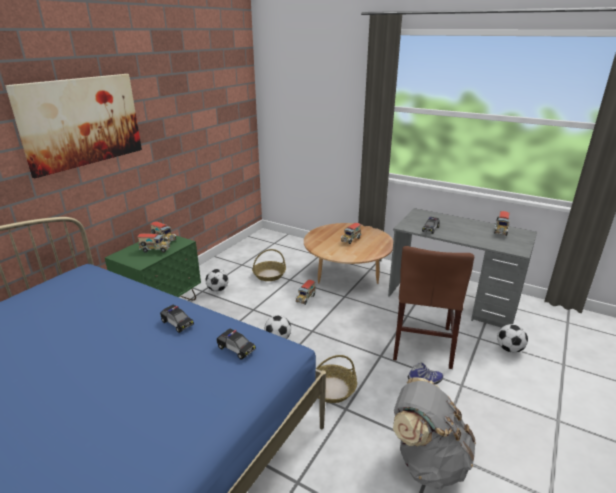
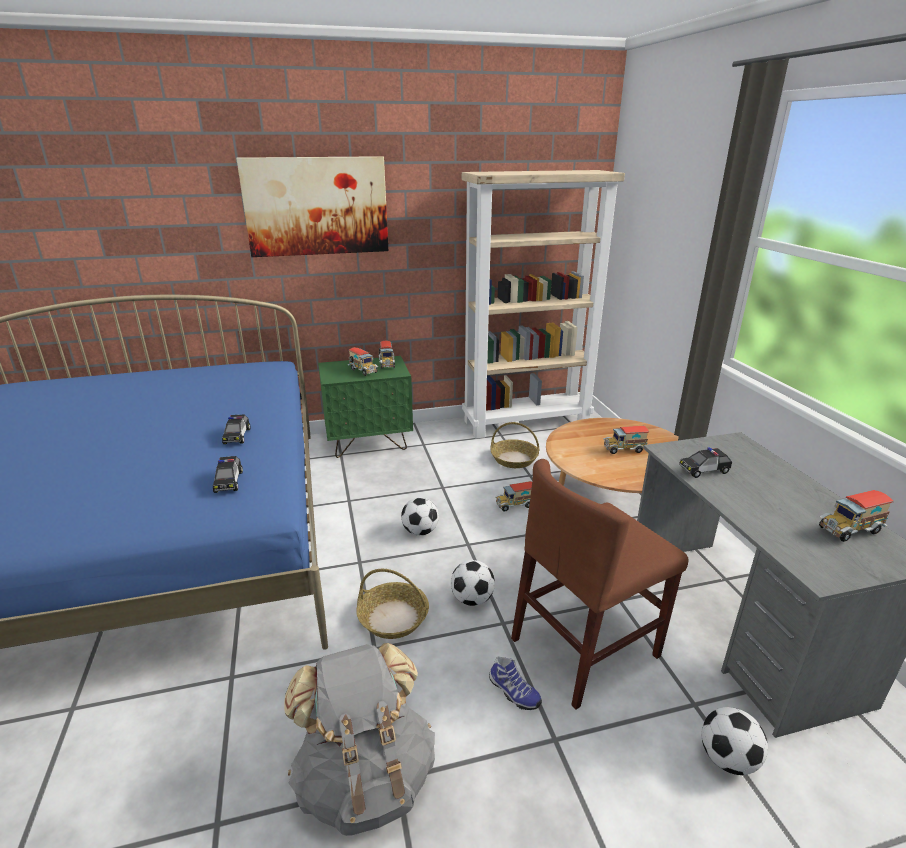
camera: 45 degrees right, 0 degrees up
(218, 289) = (439, 450): football -> football (472, 599)
(245, 251) = (527, 422): none -> beige bookcase

